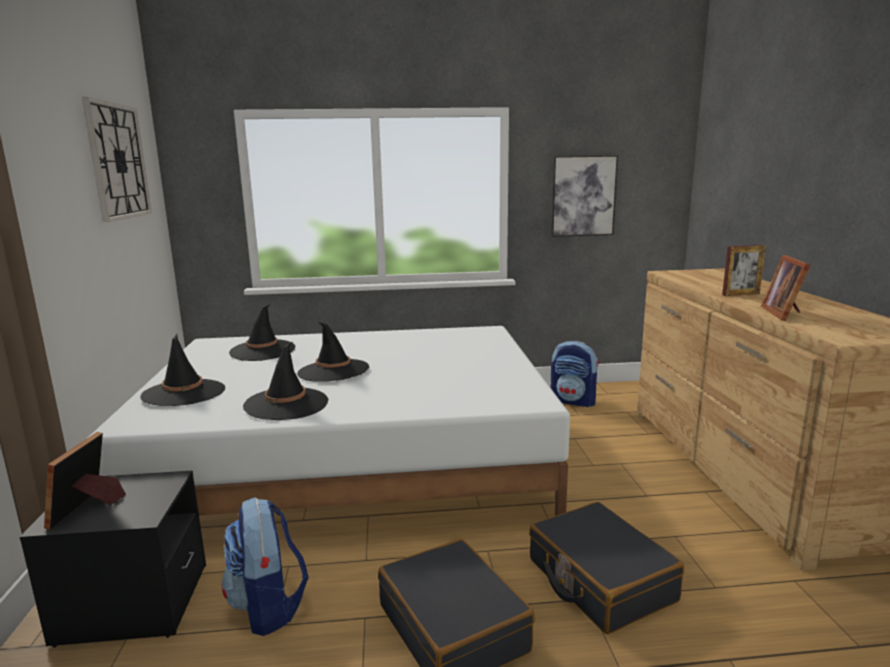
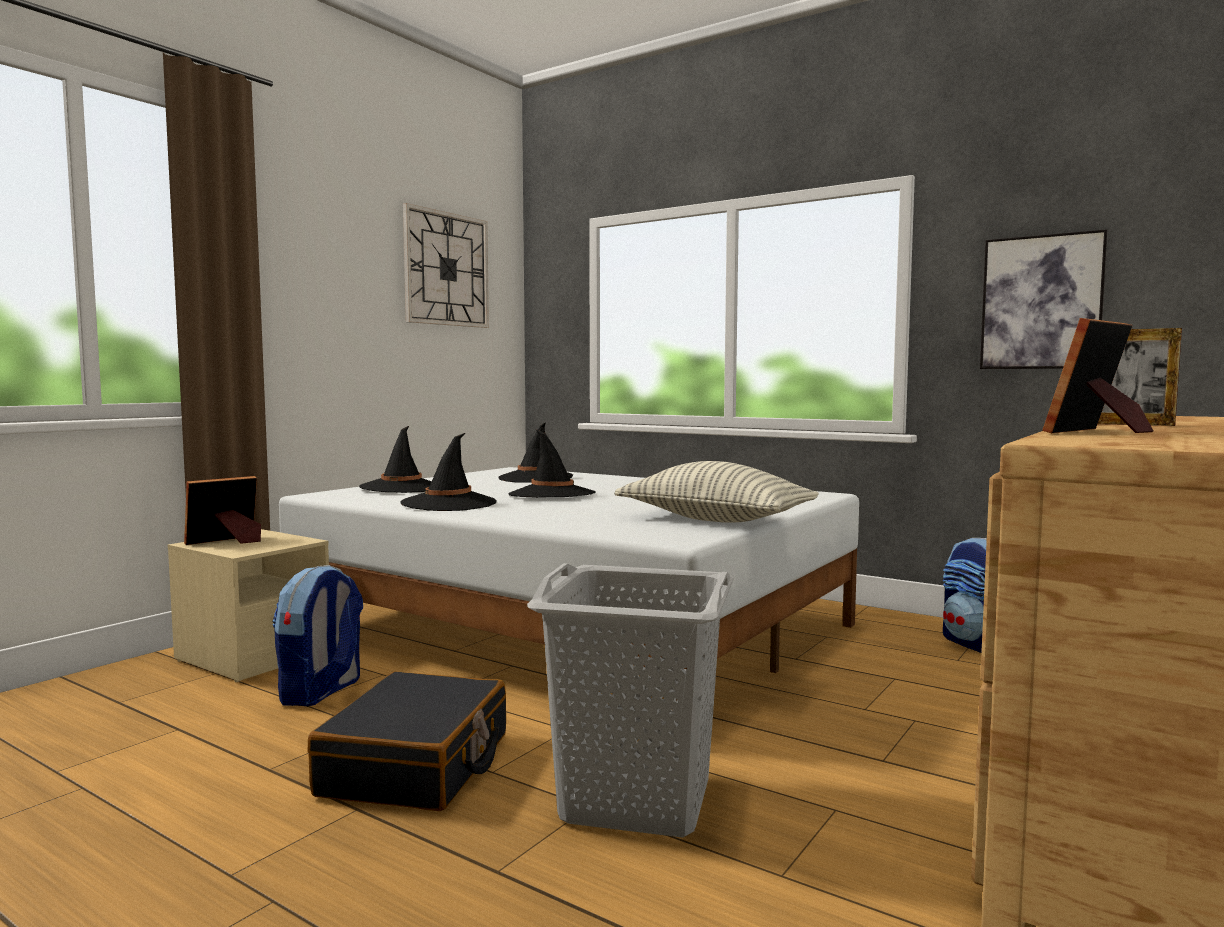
camera: 40 degrees right, 10 degrees down
(133, 604) = (253, 657): black nightstand -> beige nightstand
(504, 374) = (715, 520): none -> pillow
(599, 580) = (637, 800): black suitcase -> grey laundry basket

